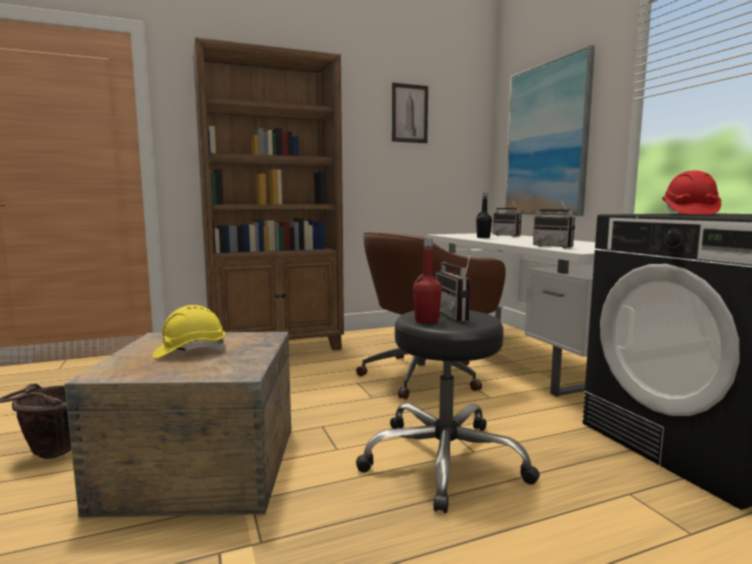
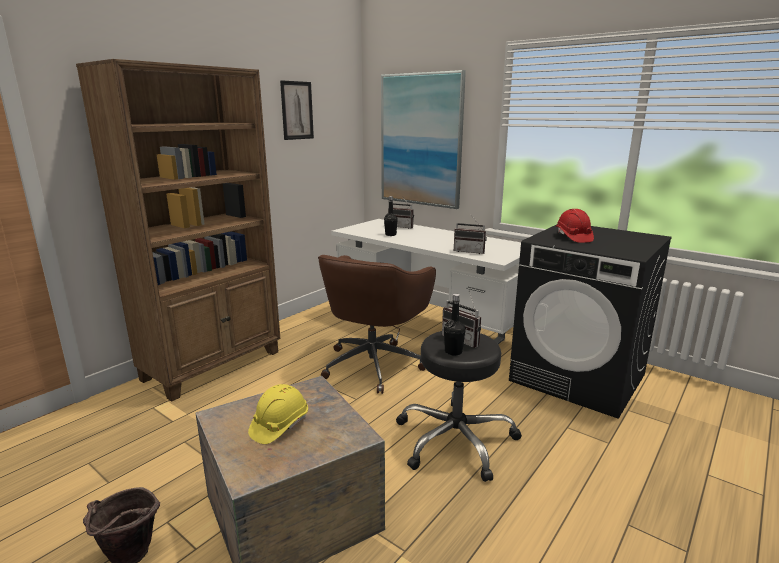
camera: 30 degrees left, 10 degrees up
(426, 321) = (453, 352): red bottle -> black bottle

